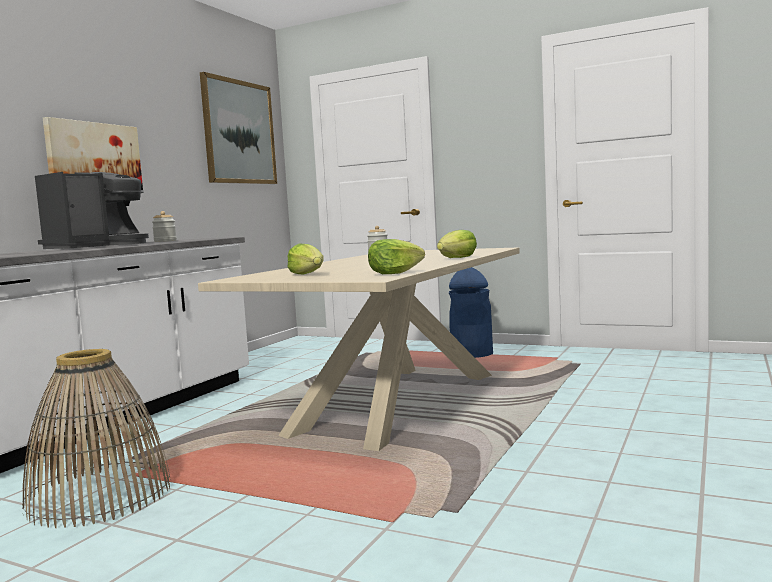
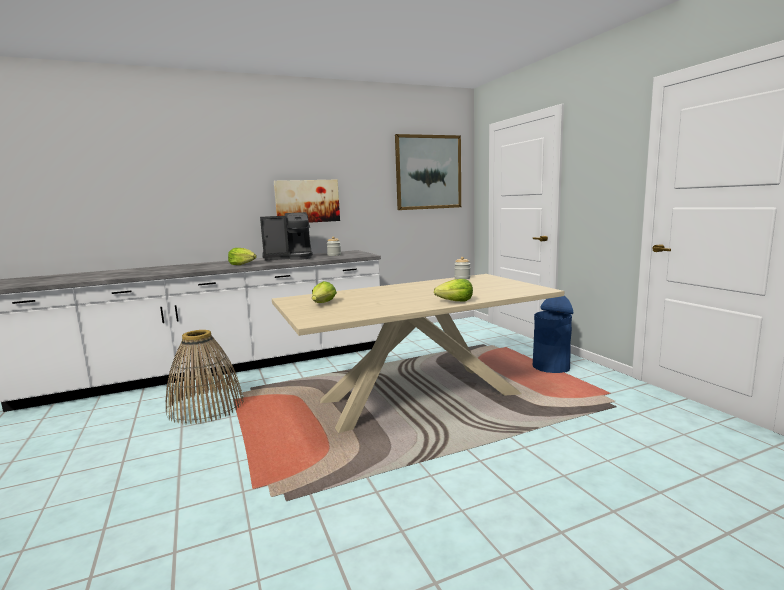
camera: 40 degrees right, 5 degrees up
(394, 273) = (345, 316): lettuce -> lettuce (242, 264)

